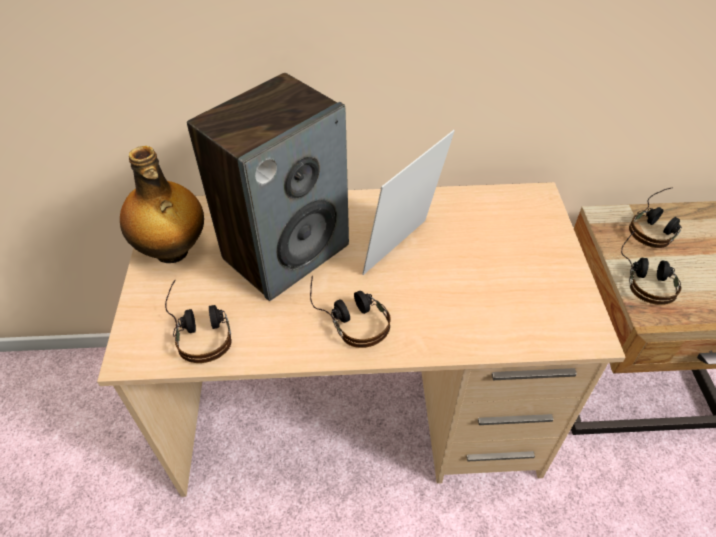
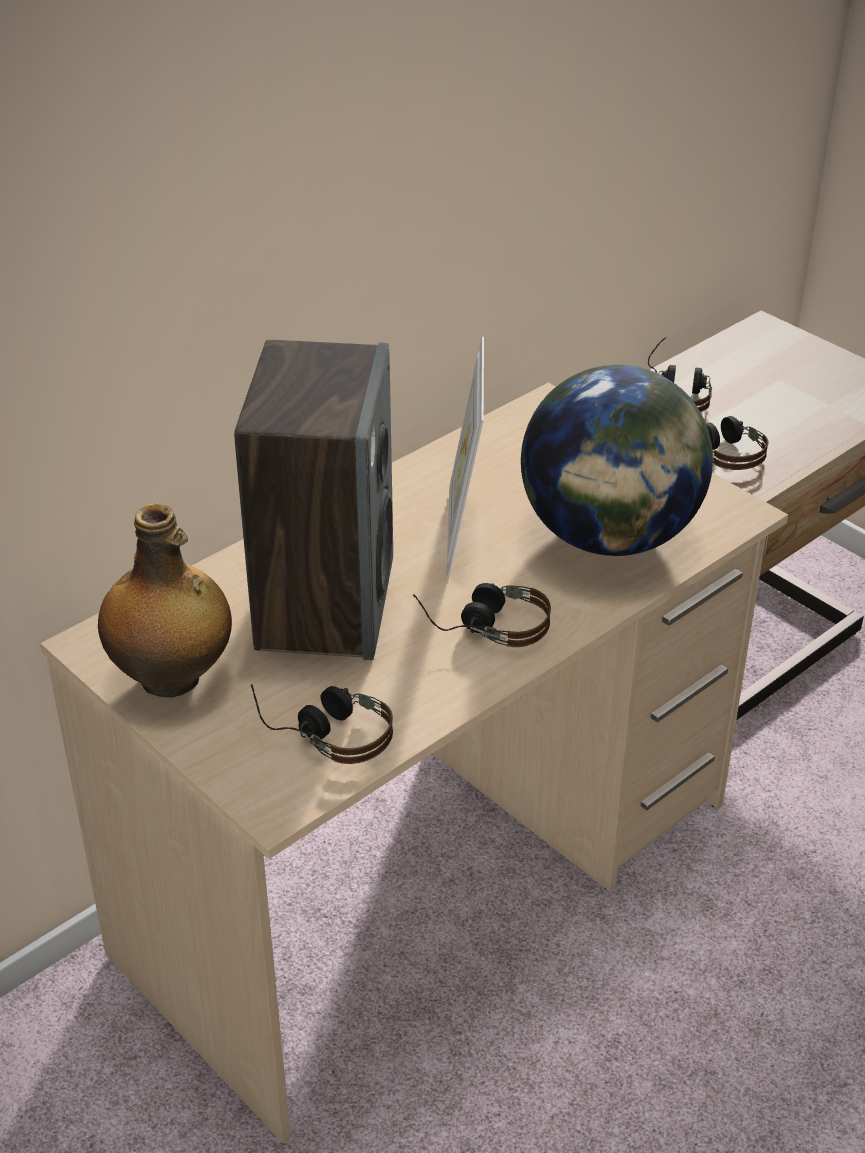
camera: 40 degrees left, 10 degrees down
(485, 303) = (610, 537): none -> globe

